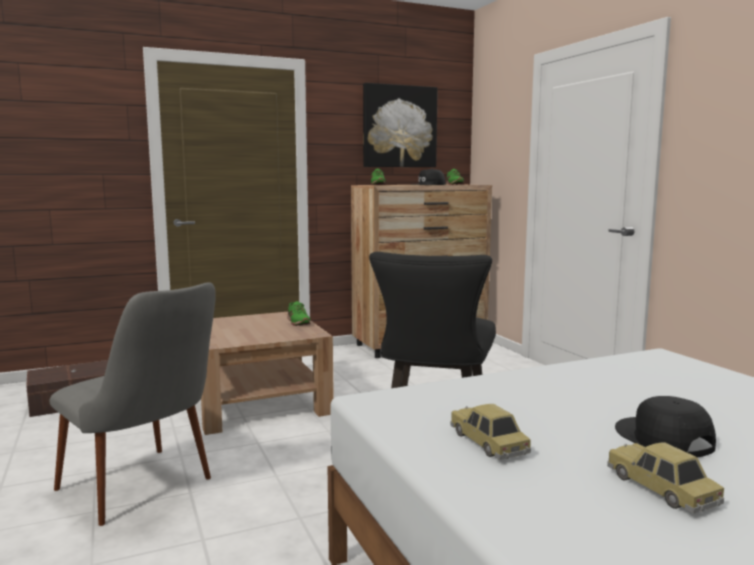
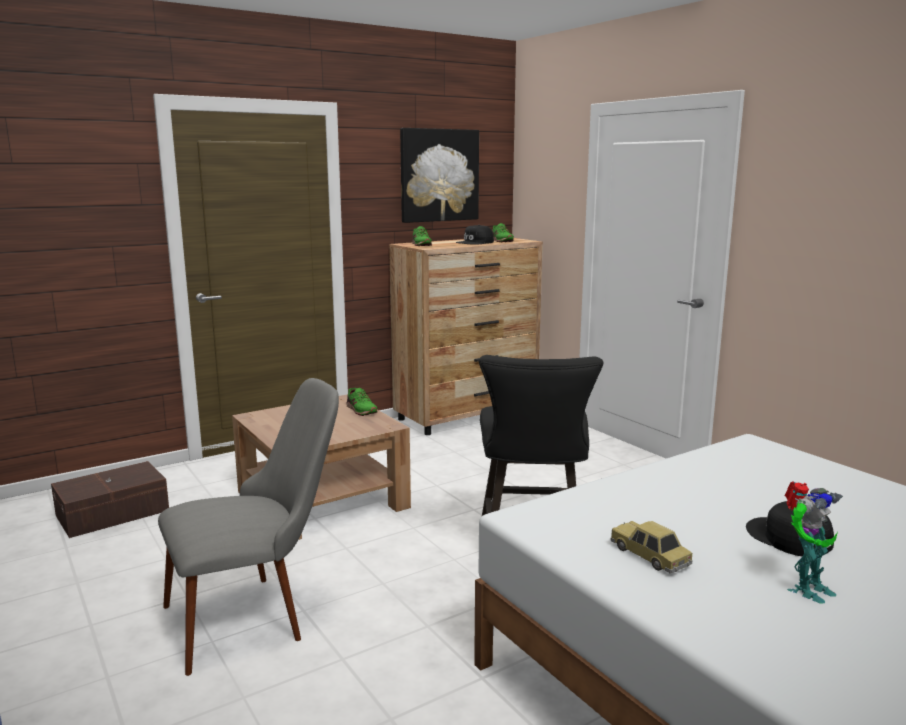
camera: 10 degrees left, 5 degrees up
(147, 492) = (257, 614): grey chair -> grey chair turned 60 degrees counterclockwise
(661, 489) = (805, 589): toy car -> toy robot

